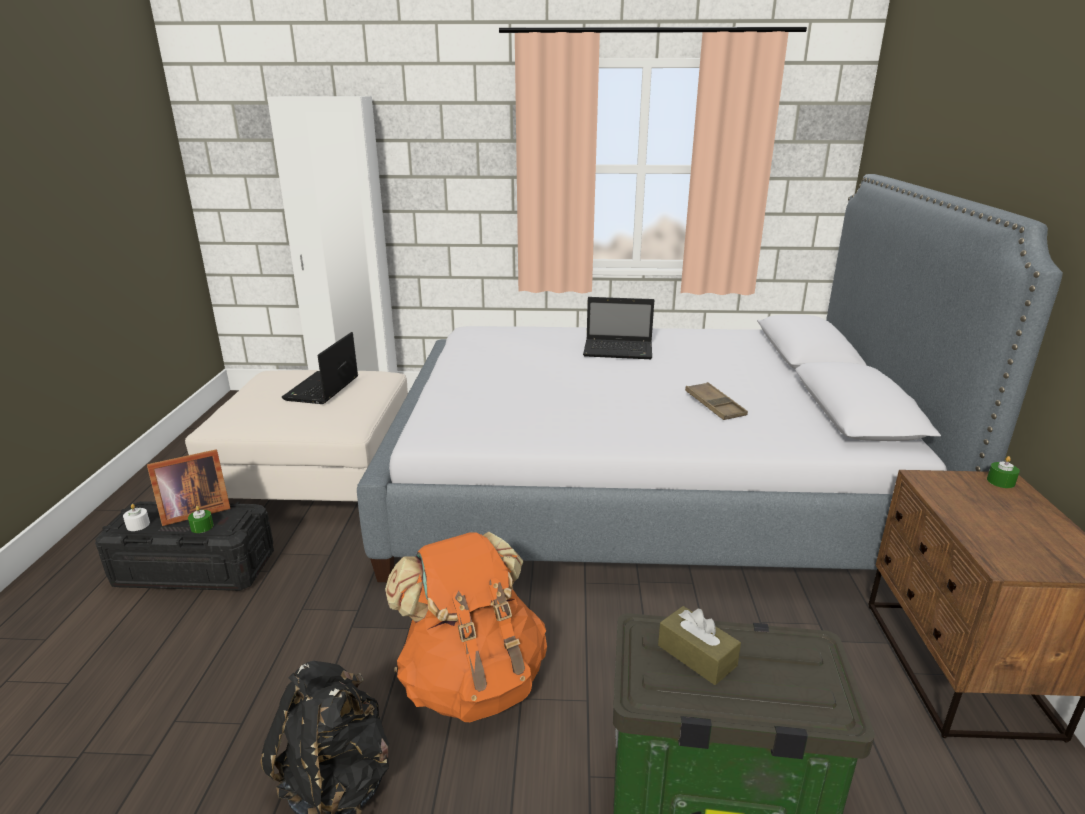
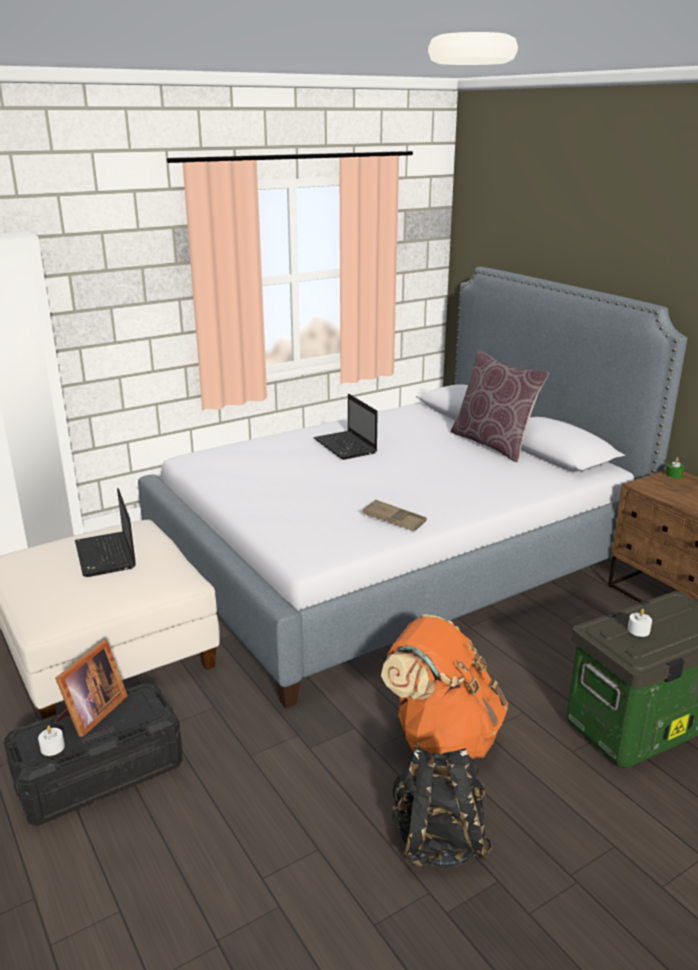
camera: 35 degrees left, 0 degrees up
(202, 527) = (124, 721): green candle -> none
(619, 351) = (346, 447): laptop -> laptop turned 90 degrees clockwise
(696, 655) = (638, 630): brown tissue box -> white candle
(714, 406) = (470, 473): brown tray -> brown tray (394, 520)
(788, 385) = (493, 444): none -> brown pillow

